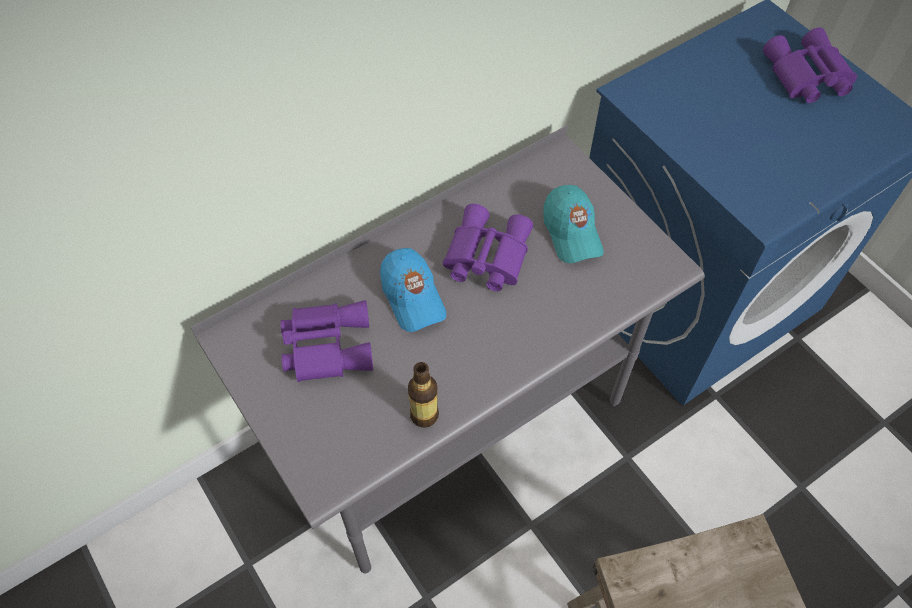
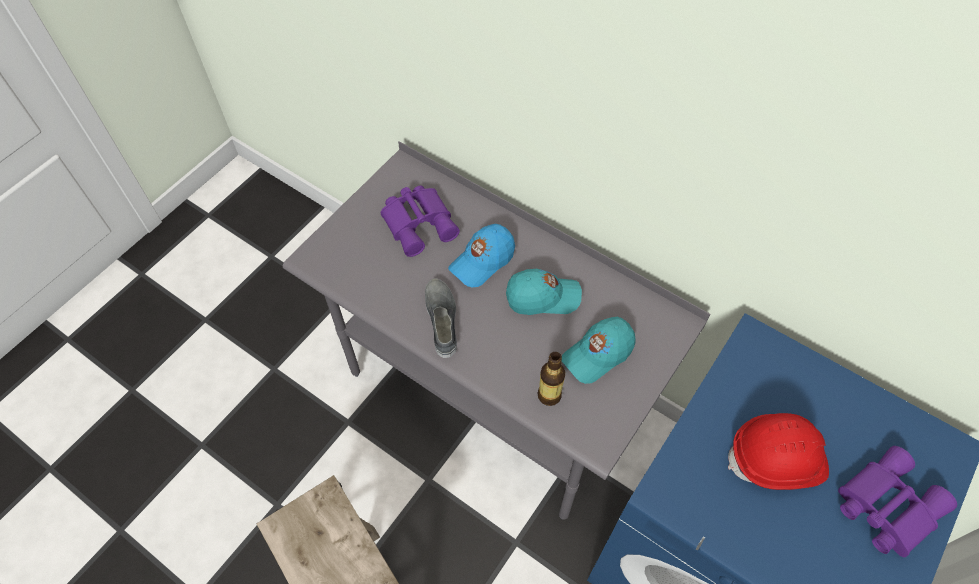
camera: 70 degrees right, 0 degrees up
(424, 415) = (384, 301): bottle -> bottle (549, 395)
(475, 360) = (442, 319): none -> grey shoe
(485, 256) = (543, 297): purple binoculars -> turquoise cap
(750, 125) = (777, 460): none -> red hard hat

